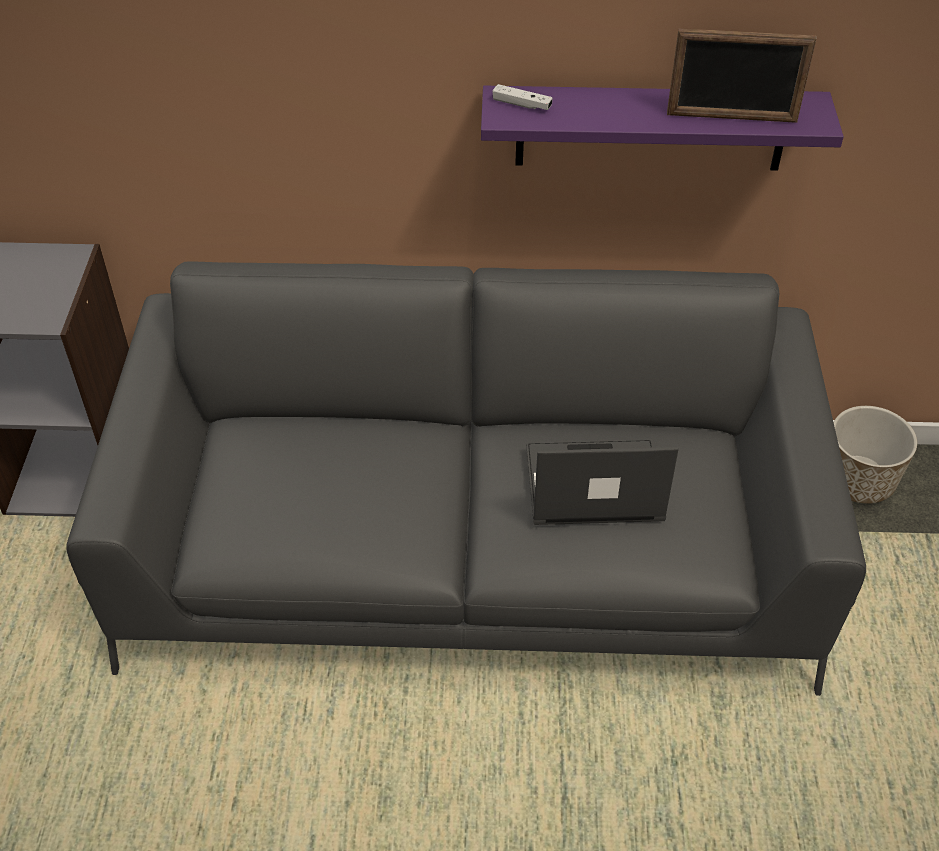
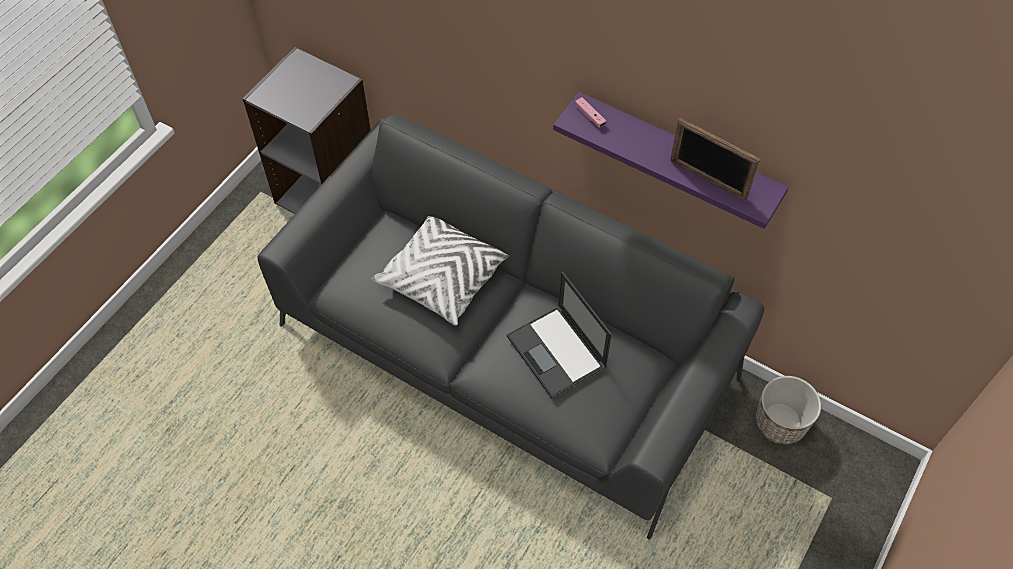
camera: 30 degrees right, 10 degrees up
(364, 462) = (443, 277): none -> white pillow
(522, 104) = (590, 116): white game controller -> pink game controller
(592, 483) = (557, 352): laptop -> laptop turned 150 degrees counterclockwise

